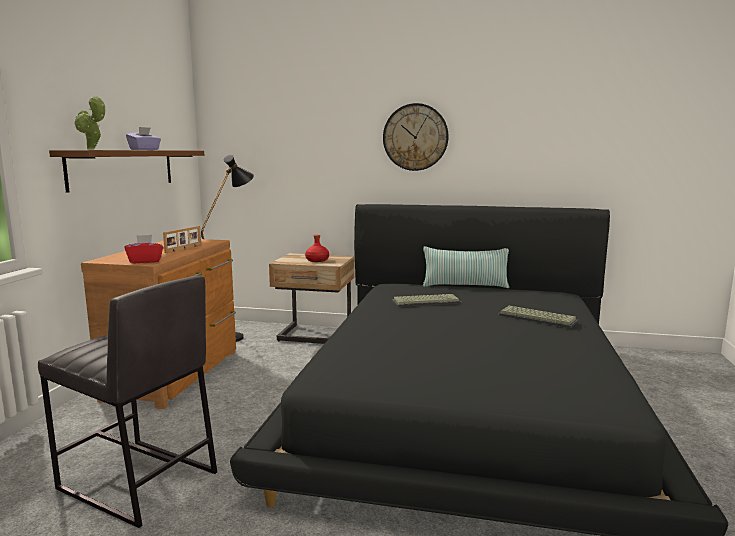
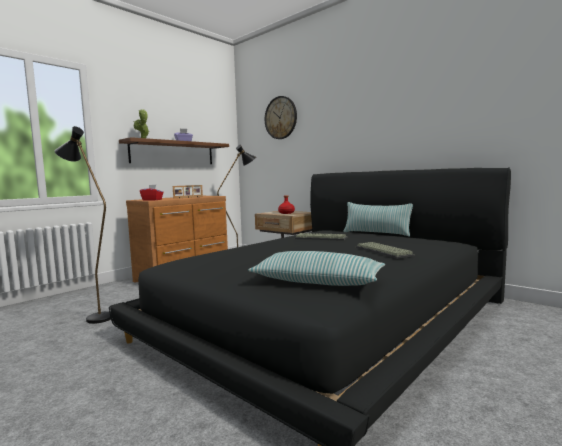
camera: 30 degrees right, 5 degrees down
(137, 481) = (94, 317): grey stool -> black floor lamp
(415, 137) = (356, 122): wall clock -> wall clock (281, 118)
(565, 375) = (317, 281): none -> pillow

